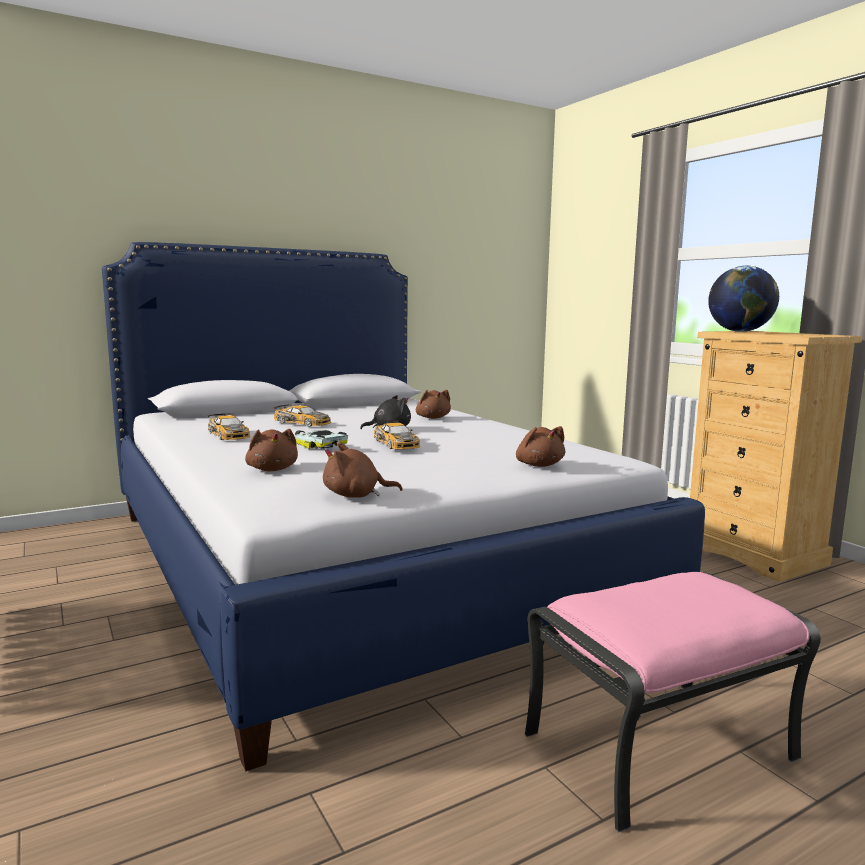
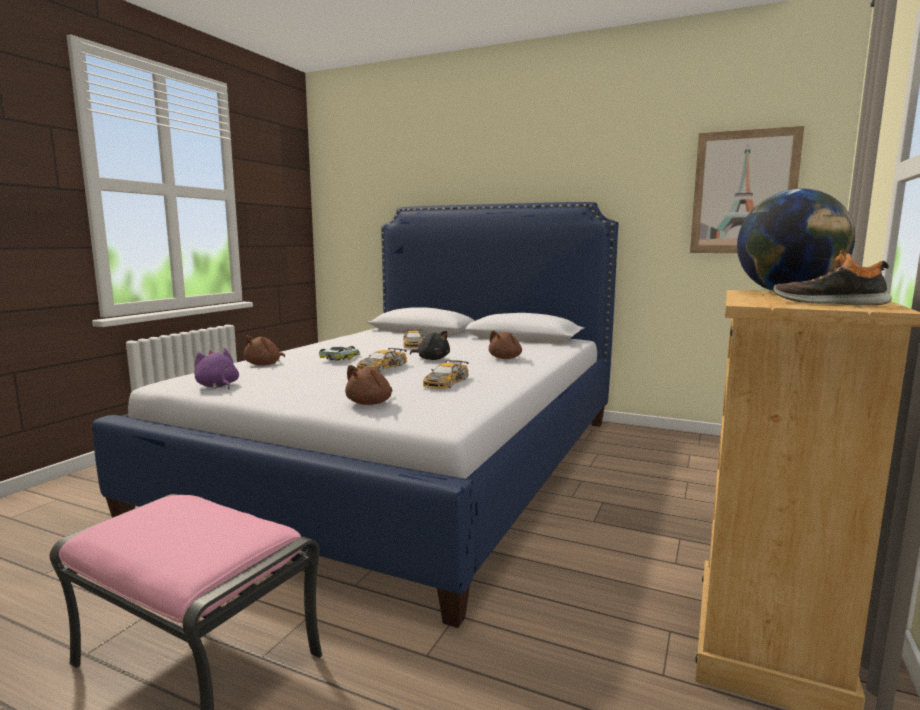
camera: 55 degrees right, 0 degrees up
(229, 435) = (347, 344): toy car -> toy car (446, 382)
(356, 496) = (217, 386): brown plush toy -> purple plush toy
(490, 255) = (744, 192): none -> picture
(805, 334) = (828, 303): none -> shoe

